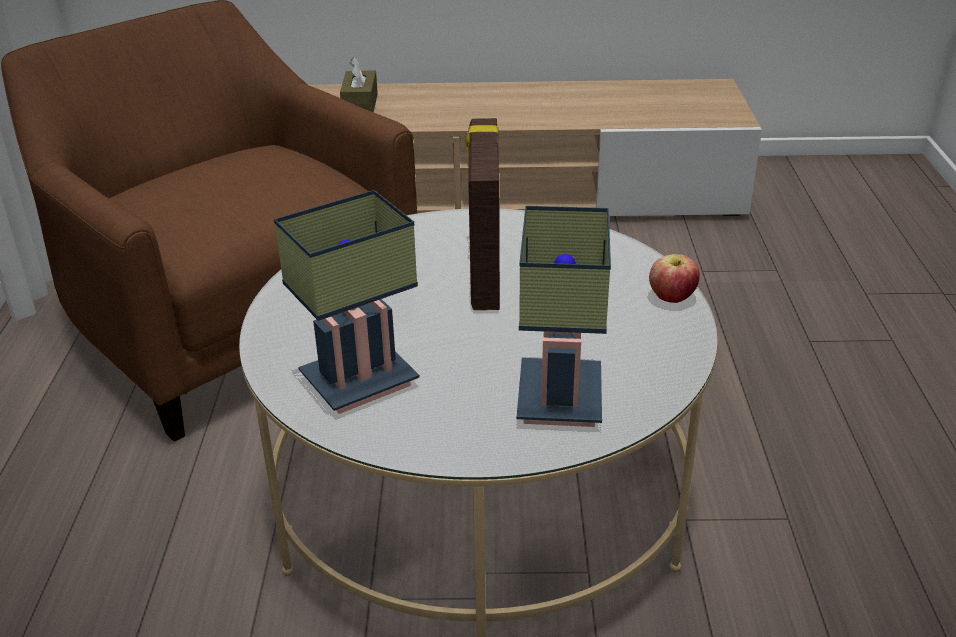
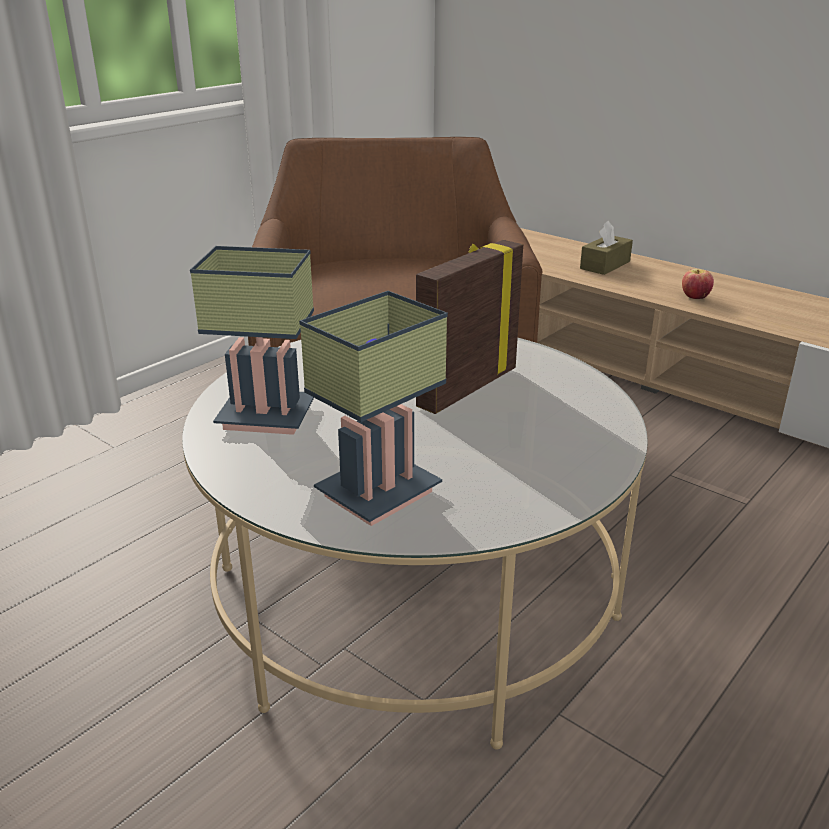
camera: 40 degrees right, 5 degrees down
(672, 298) = (597, 468): apple -> apple (695, 297)

